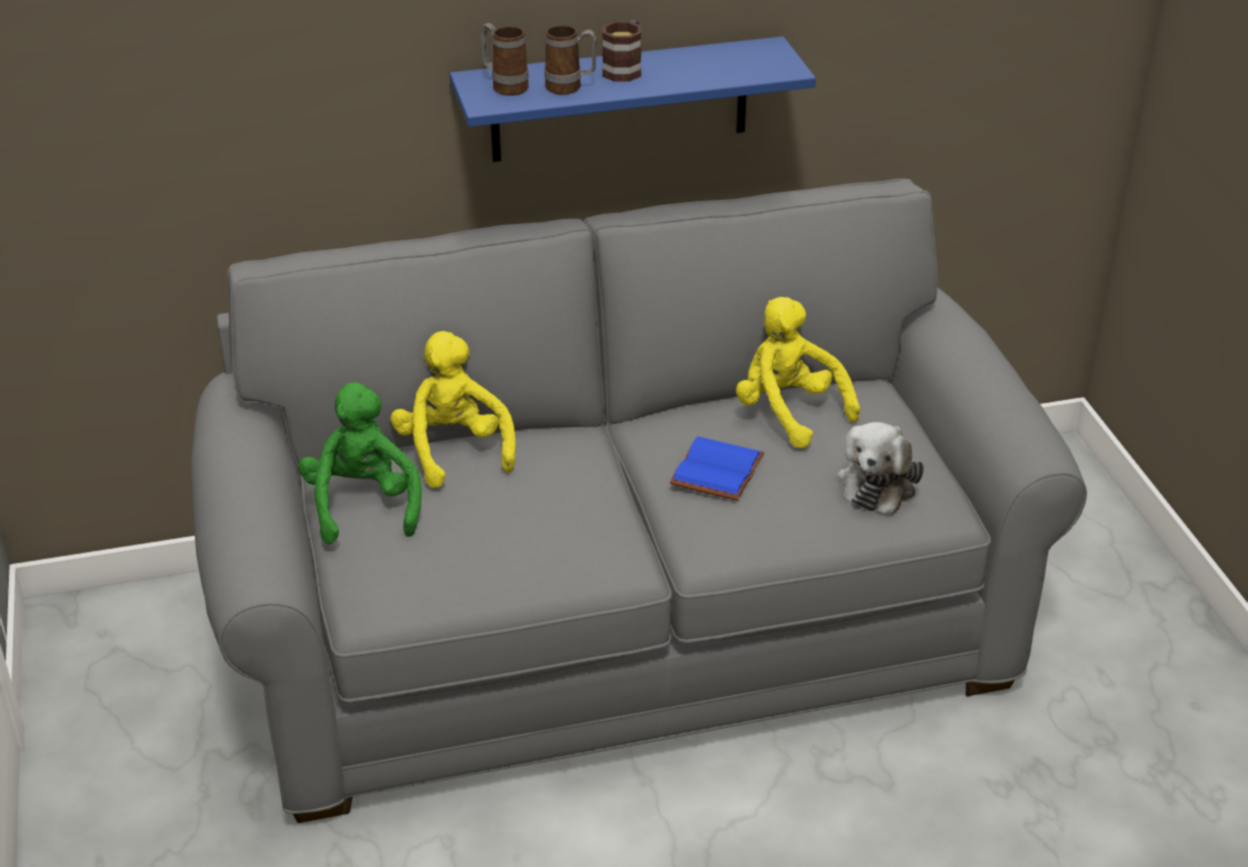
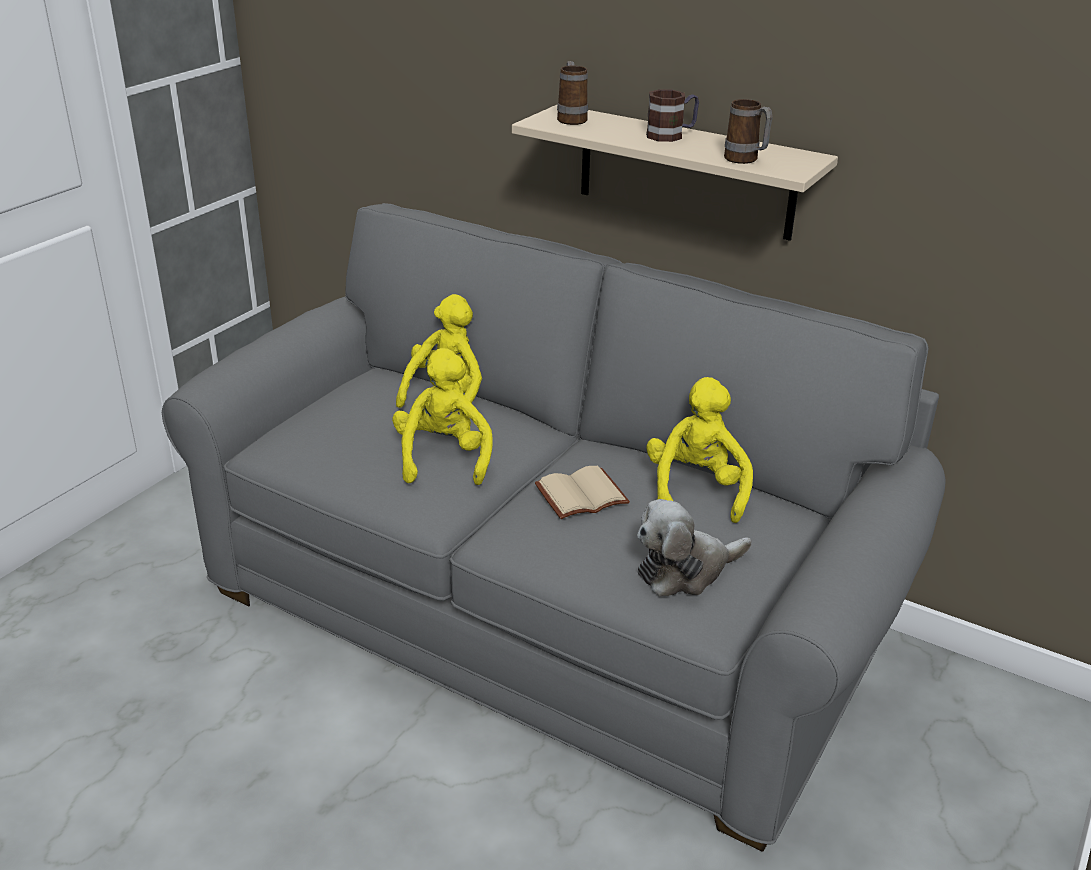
camera: 45 degrees right, 5 degrees down
(363, 505) = (352, 396): green plush toy -> none
(551, 510) = (443, 458): none -> yellow plush toy
(570, 88) = (610, 132): mug -> mug (745, 160)
(619, 100) = (685, 172): blue shelf -> beige shelf
(719, 472) = (581, 497): blue book -> beige book

